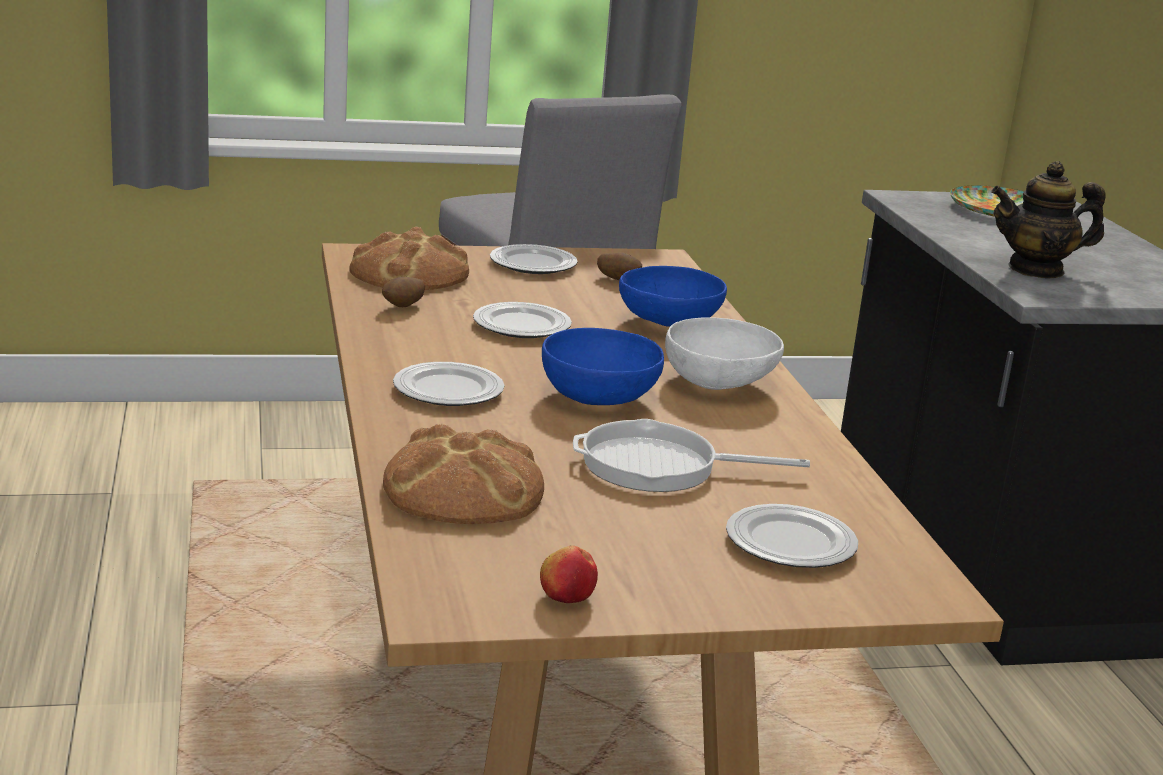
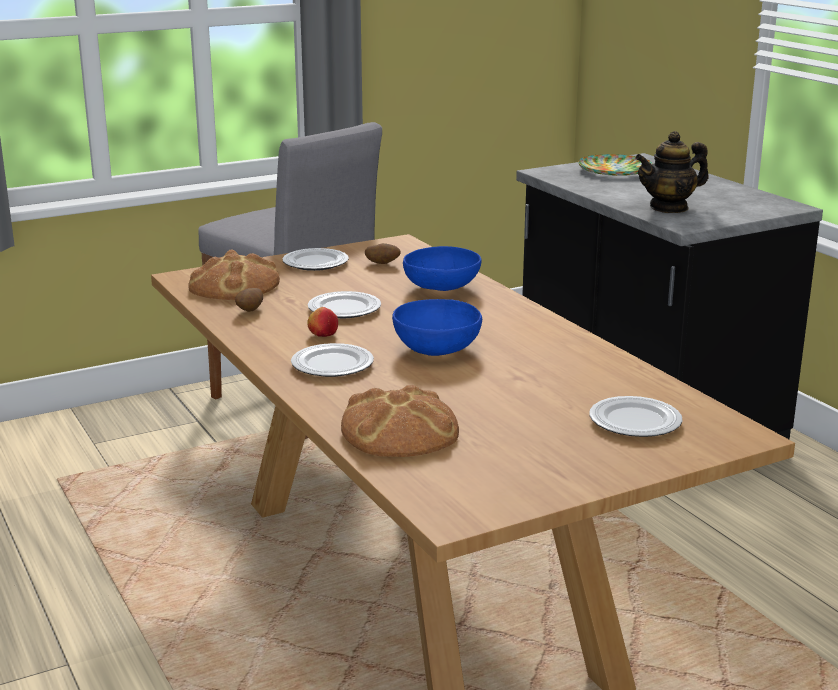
camera: 15 degrees left, 0 degrees up
(566, 597) = (525, 488): apple -> apple (323, 335)
(659, 466) = (514, 388): frying pan -> none
(720, 384) = (508, 324): white bowl -> none

